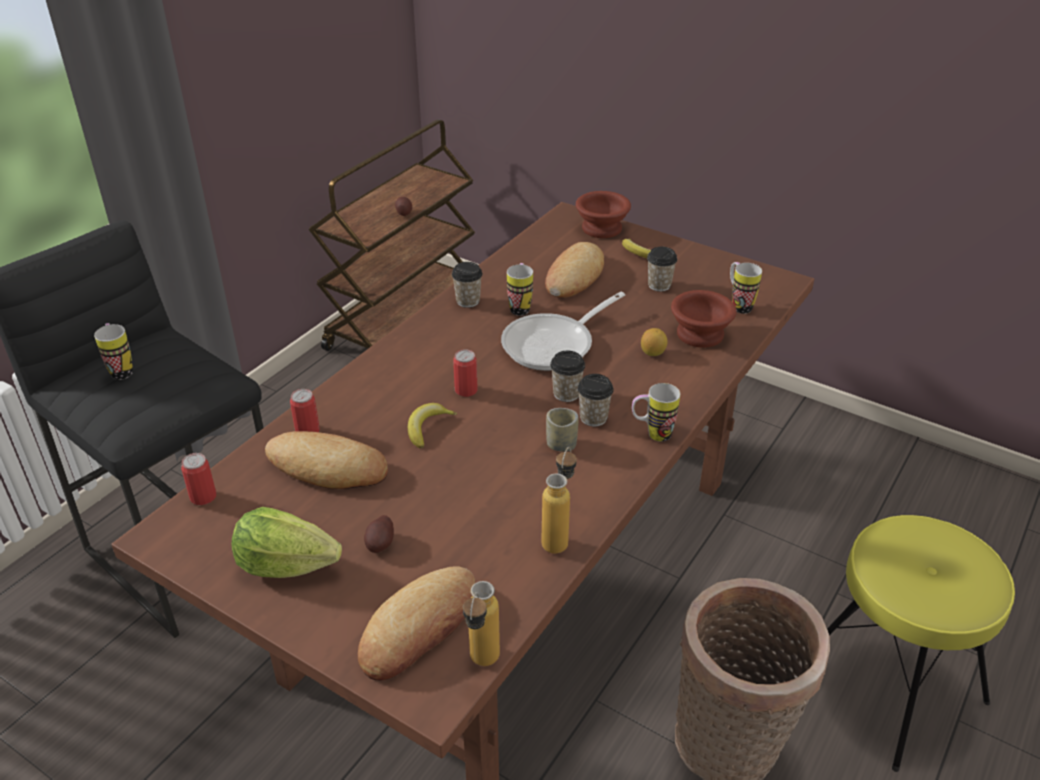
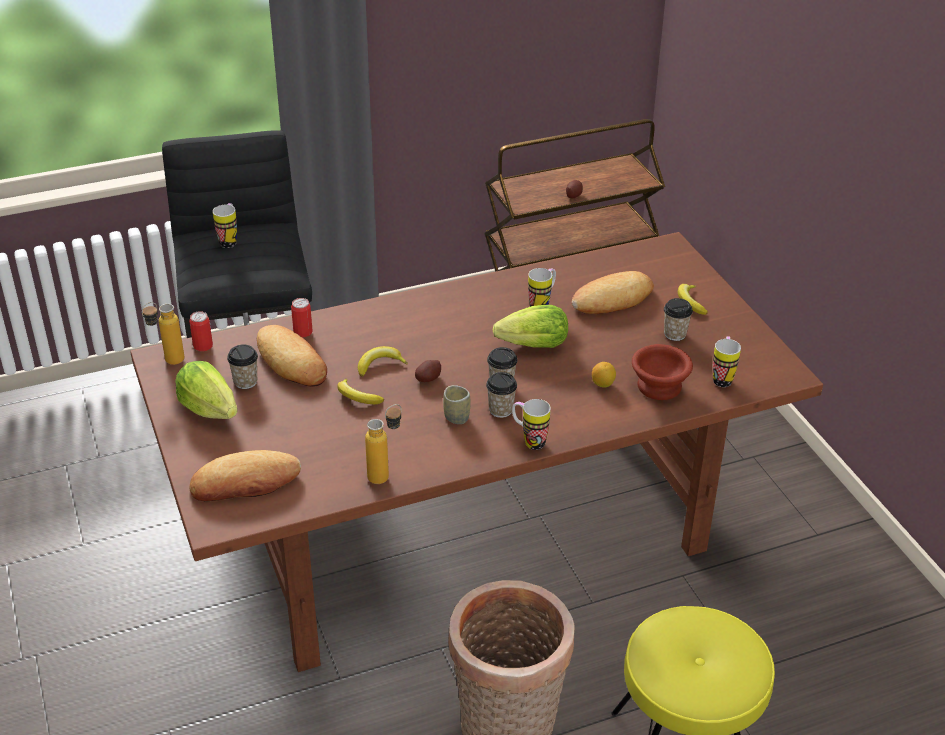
camera: 35 degrees right, 0 degrees up
(380, 544) = (274, 424): potato -> potato (428, 379)
(440, 471) = (357, 397): none -> banana
(466, 390) = (433, 351): can -> none
(468, 301) = (507, 285): cup -> cup (245, 382)
(481, 665) = (258, 522): bottle -> bottle (167, 363)
(554, 345) = (534, 345): frying pan -> lettuce
(601, 229) = (683, 268): brown bowl -> none

